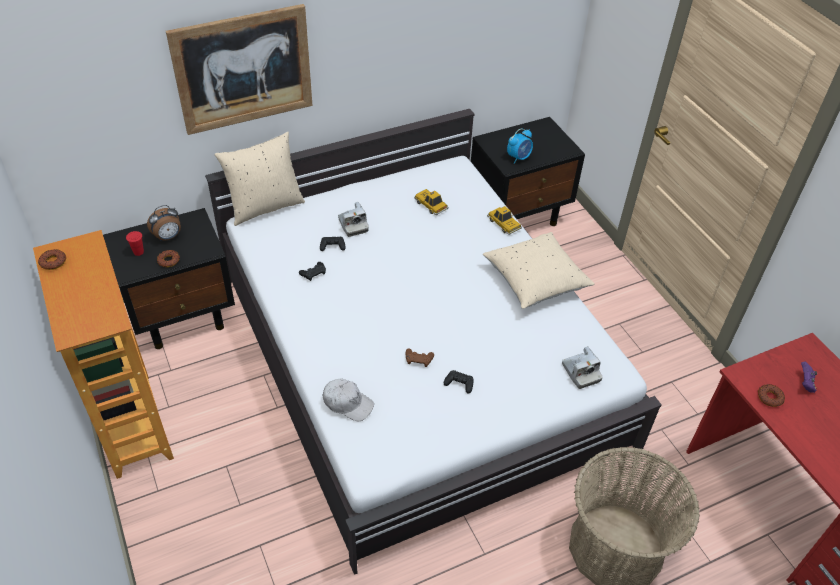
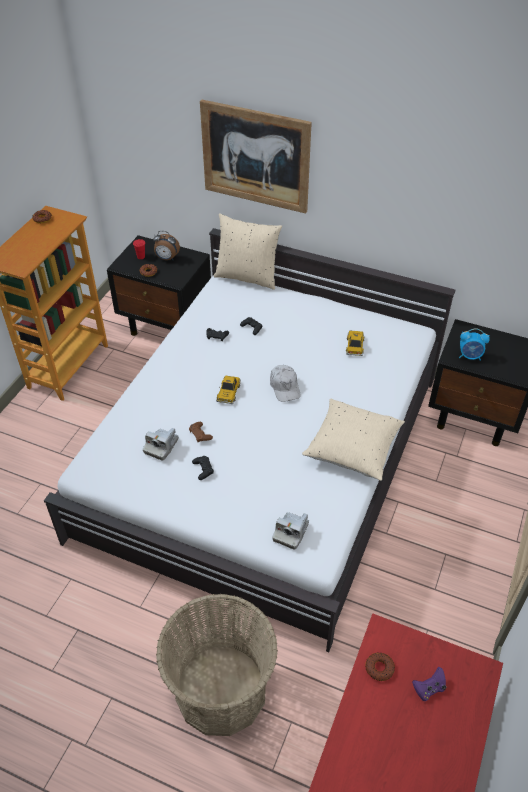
camera: 50 degrees right, 0 degrees up
(347, 403) = (125, 425): white cap -> white cap (285, 387)
(353, 225) = (283, 324): camera -> camera (161, 446)
(504, 224) = (389, 394): toy car -> toy car (228, 392)

